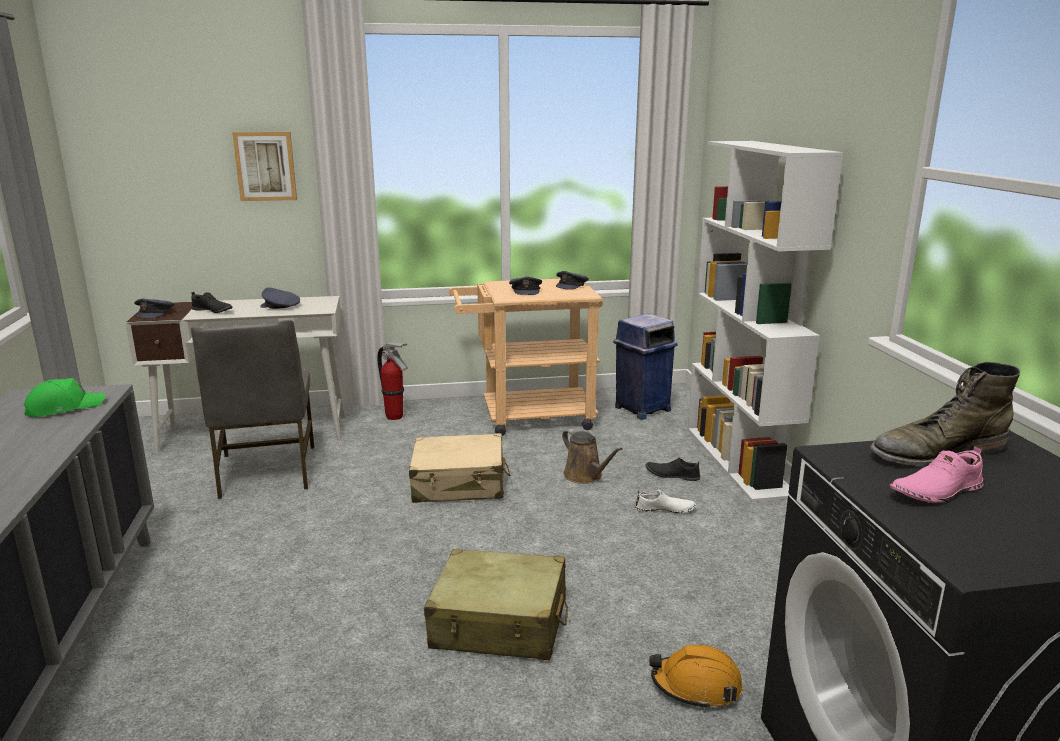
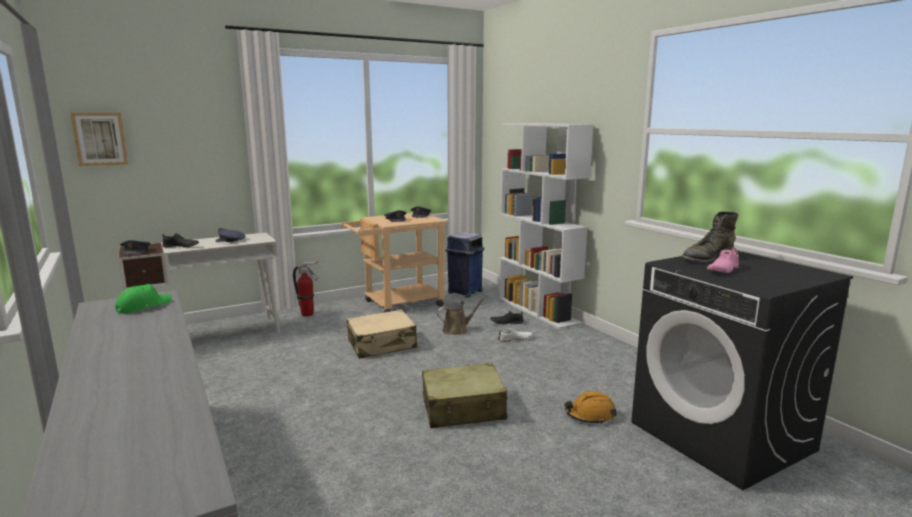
camera: 20 degrees left, 5 degrees down
(265, 166) = (206, 144): picture -> picture (100, 139)
(266, 472) = (239, 357): grey chair -> none
(585, 476) = (457, 330): brown watering can -> brown watering can turned 60 degrees counterclockwise

